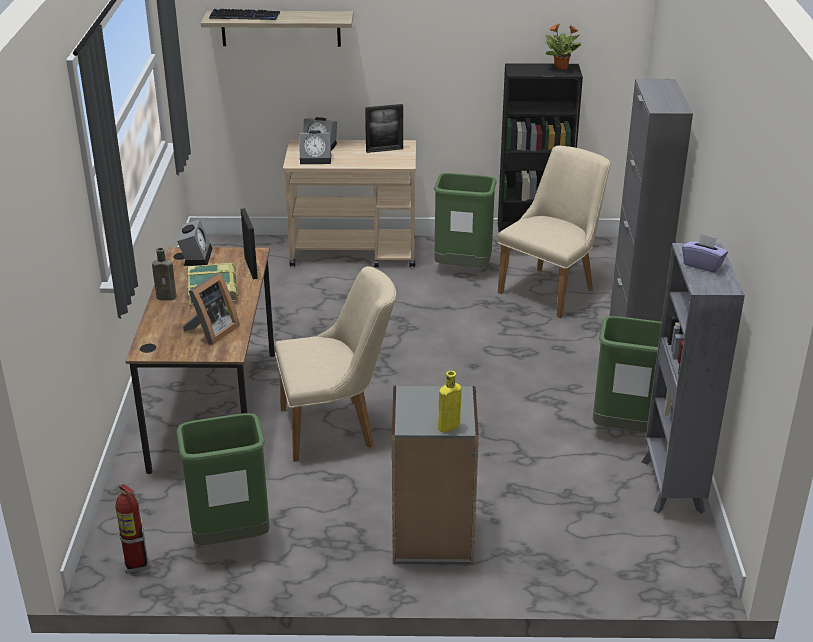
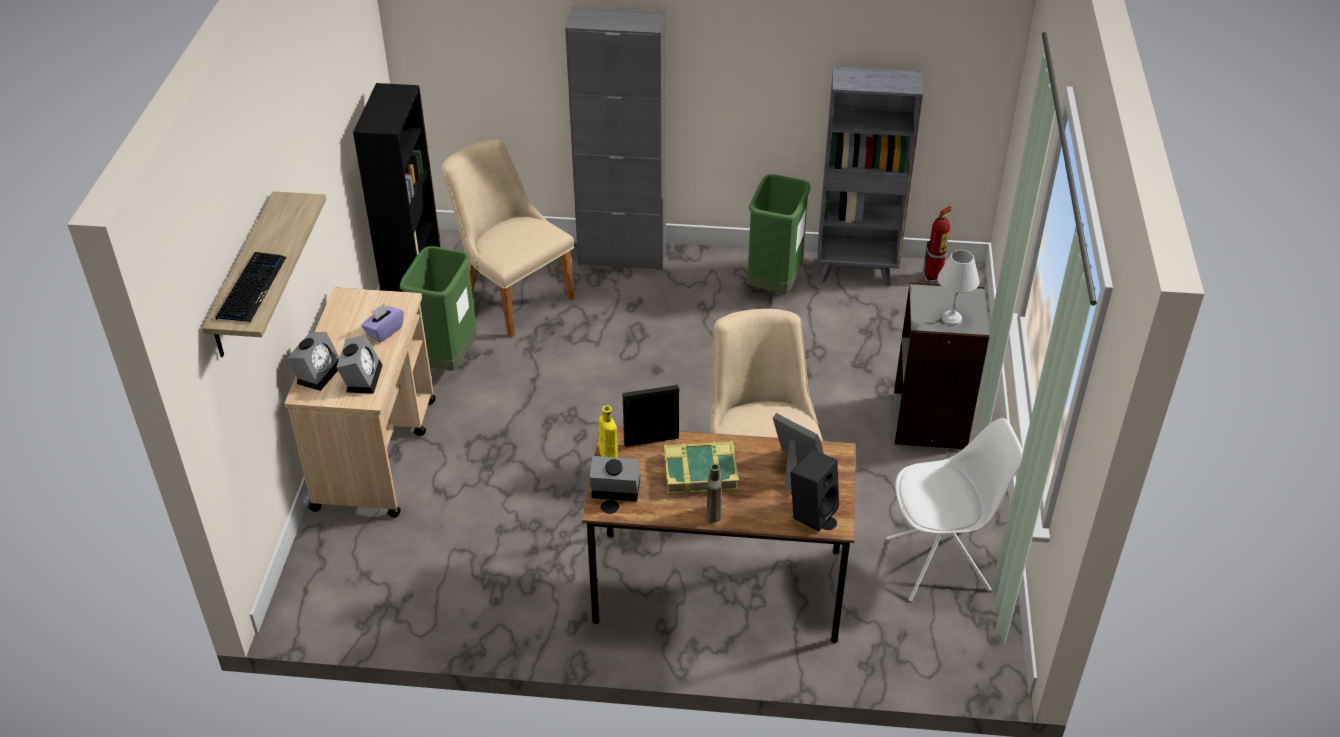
camera: 85 degrees left, 10 degrees up
(136, 564) = (985, 639): fire extinguisher -> fire extinguisher (933, 277)
(161, 340) = (812, 511): none -> black speaker
(230, 538) = (940, 564): green trash can -> white chair
(384, 150) = (356, 315): picture frame -> none
(418, 410) = (951, 318): none -> white table lamp
(447, 427) = (974, 303): yellow bottle -> yellow bottle (609, 457)
(561, 68) = (386, 95): potted plant -> none
(703, 265) = (873, 81): purple tissue box -> purple tissue box (384, 331)

